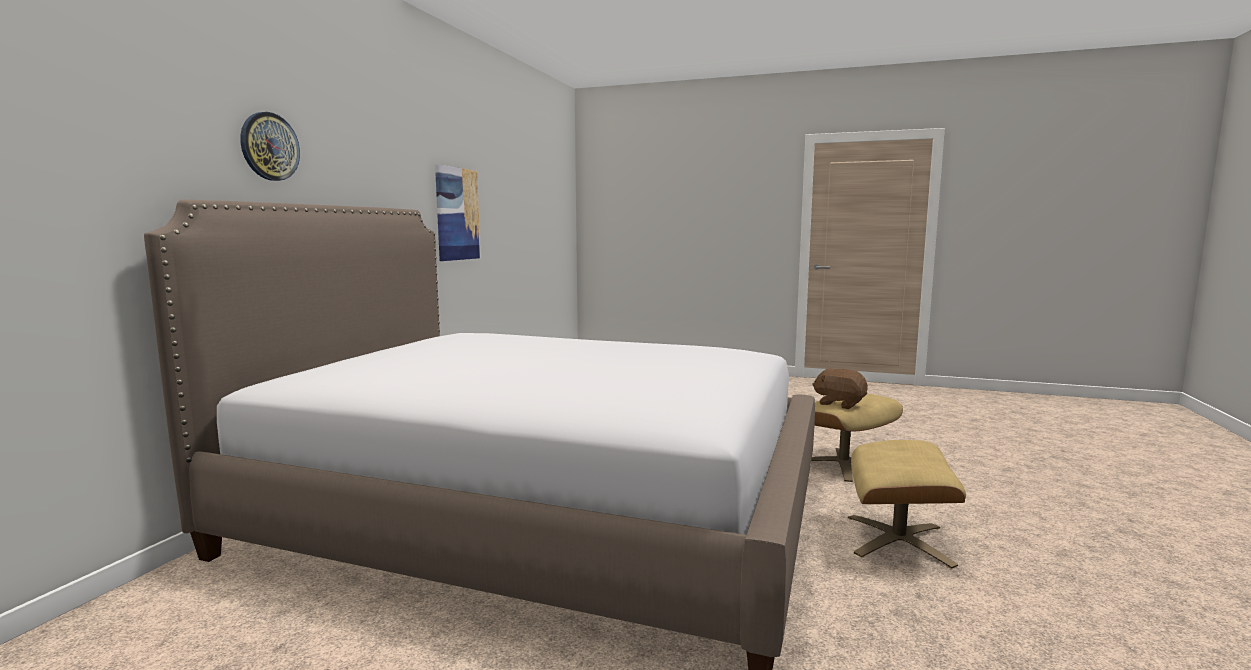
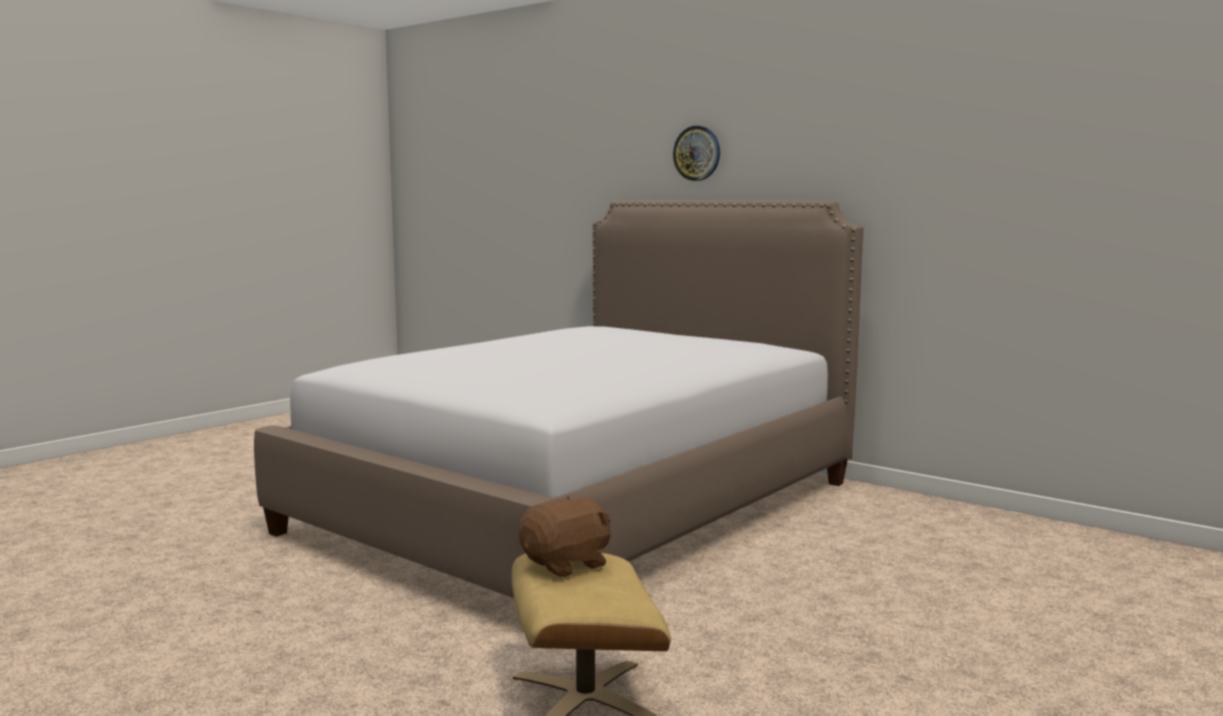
camera: 110 degrees right, 0 degrees up
(457, 214) = (961, 203): picture -> none
(899, 540) = (339, 642): beige ottoman -> none

